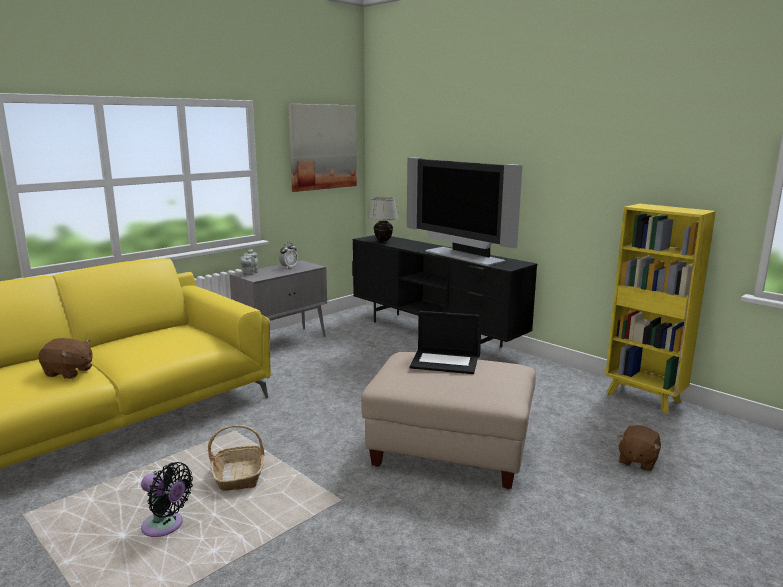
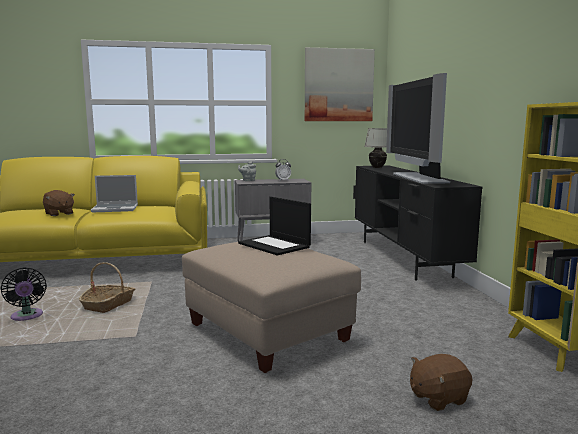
camera: 35 degrees right, 5 degrees down
(138, 346) = (116, 209): none -> laptop

